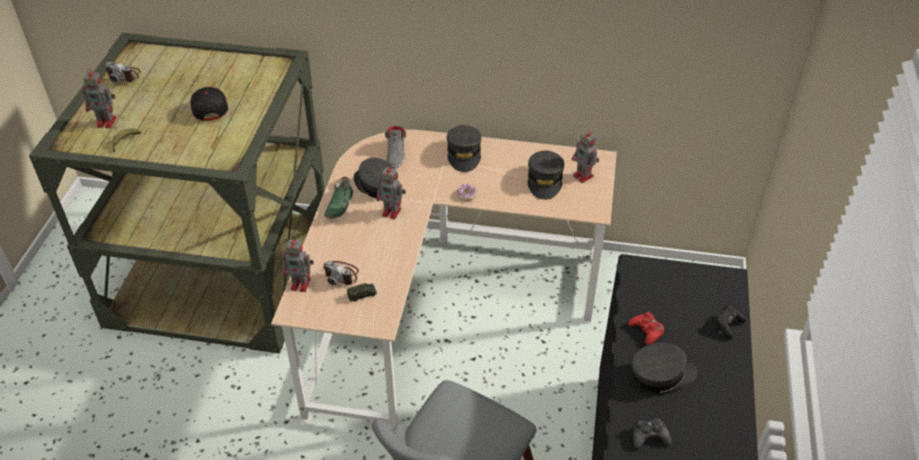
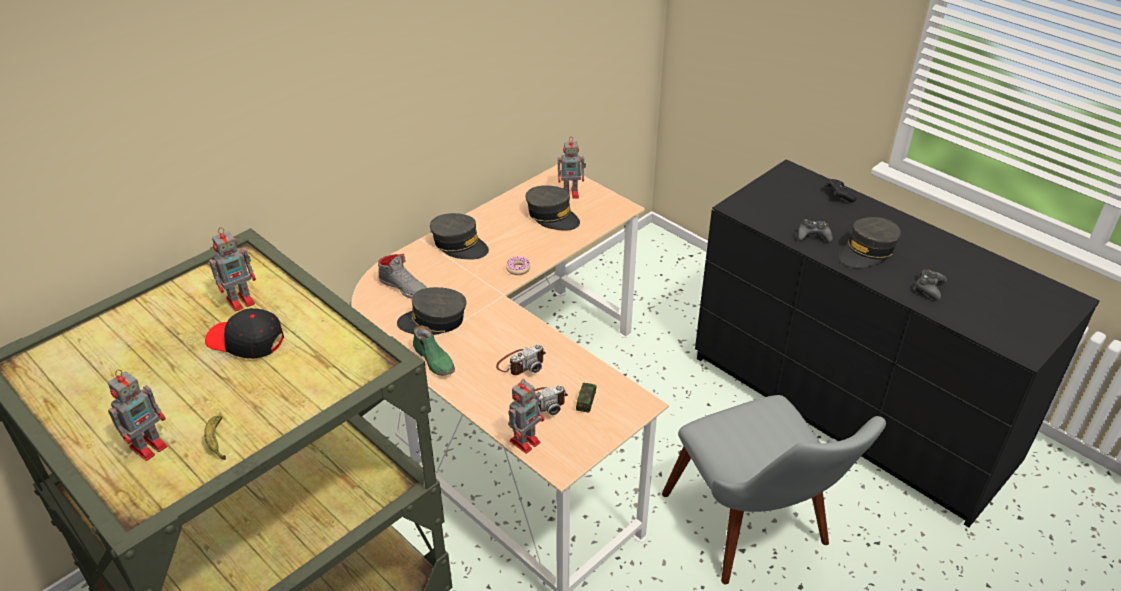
camera: 55 degrees left, 5 degrees down
(124, 75) = (72, 393): camera -> camera (521, 363)
(392, 212) = (488, 327): toy robot -> toy robot (242, 300)
(646, 331) = (813, 236): red game controller -> black game controller
(661, 375) = (867, 251): grey cap -> grey cap turned 150 degrees counterclockwise

